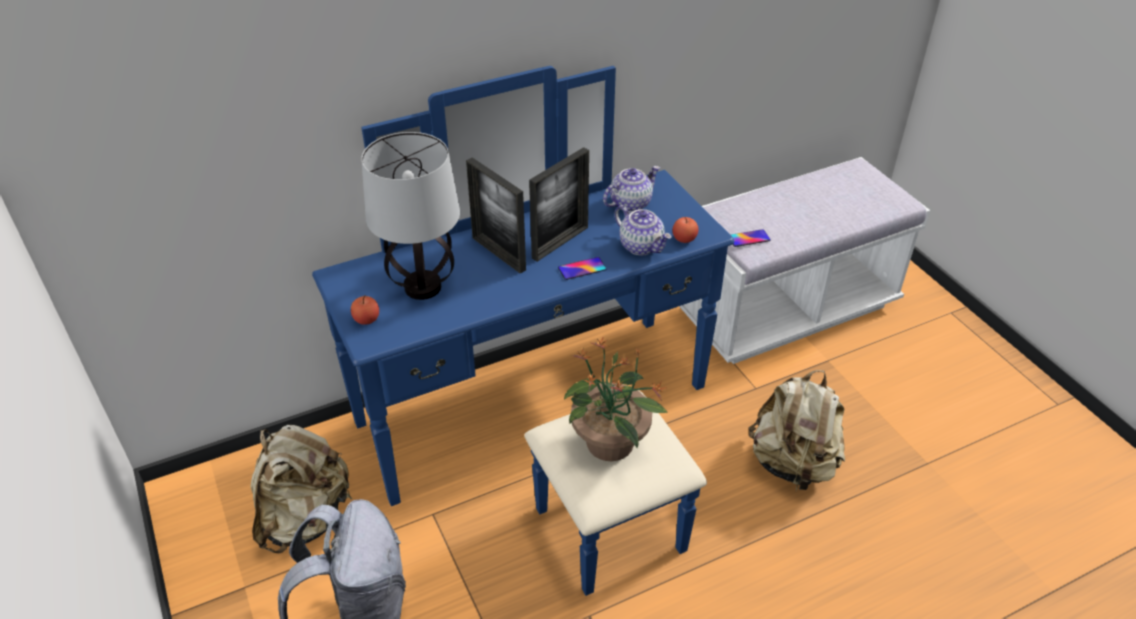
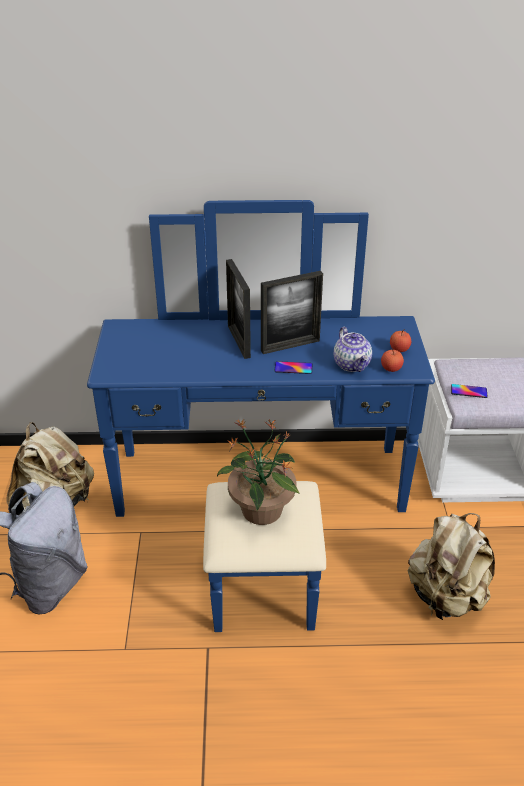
camera: 25 degrees right, 5 degrees down
(366, 319) = (115, 359): apple -> apple (399, 349)
(422, 287) = (168, 348): table lamp -> none
(630, 203) = (366, 332): teapot -> none

